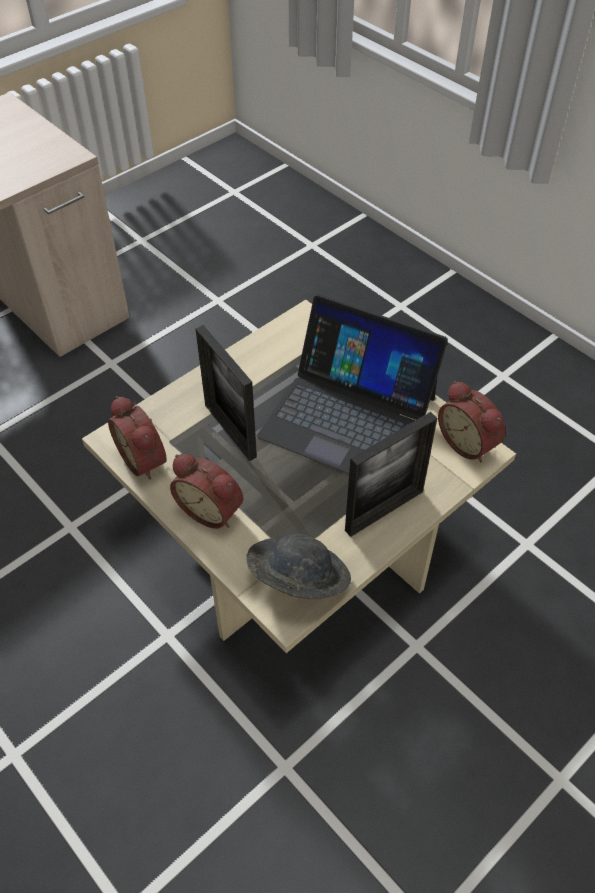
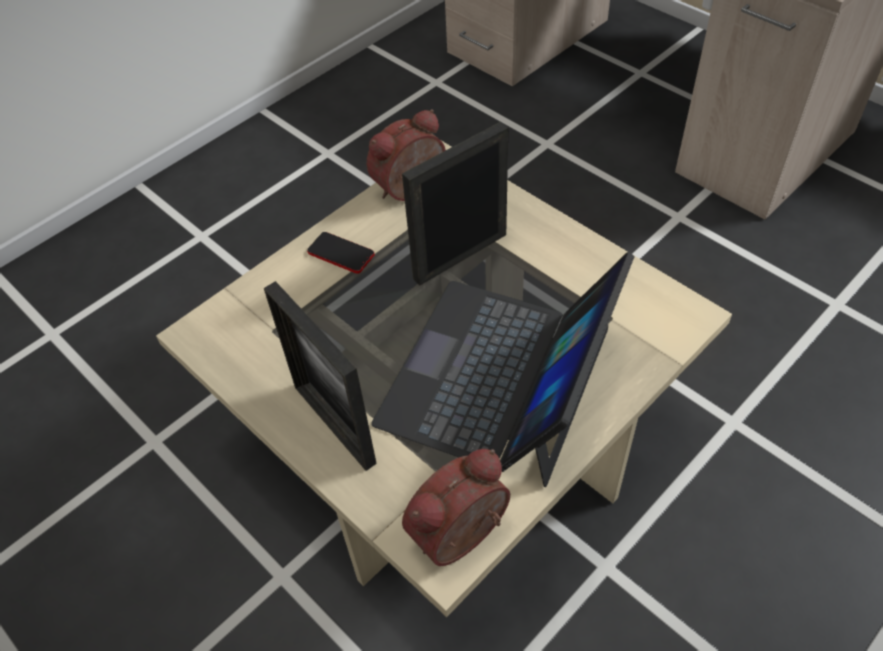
camera: 90 degrees right, 0 degrees up
(212, 509) = (341, 254): alarm clock -> phone
(297, 580) = (238, 339): grey hat -> none

